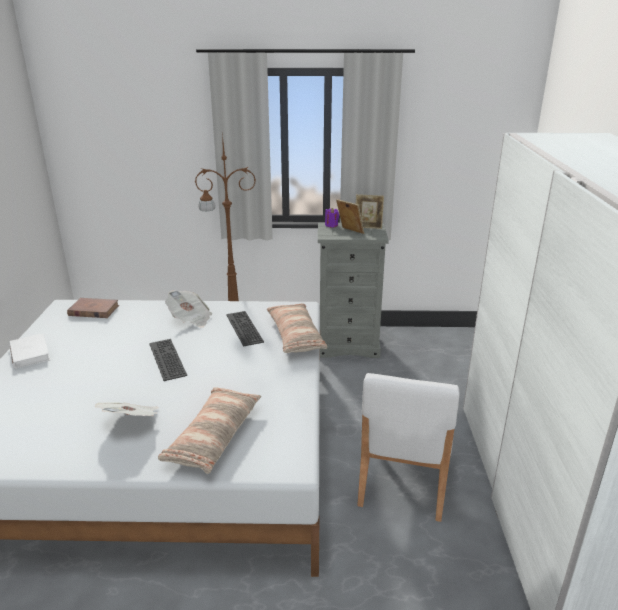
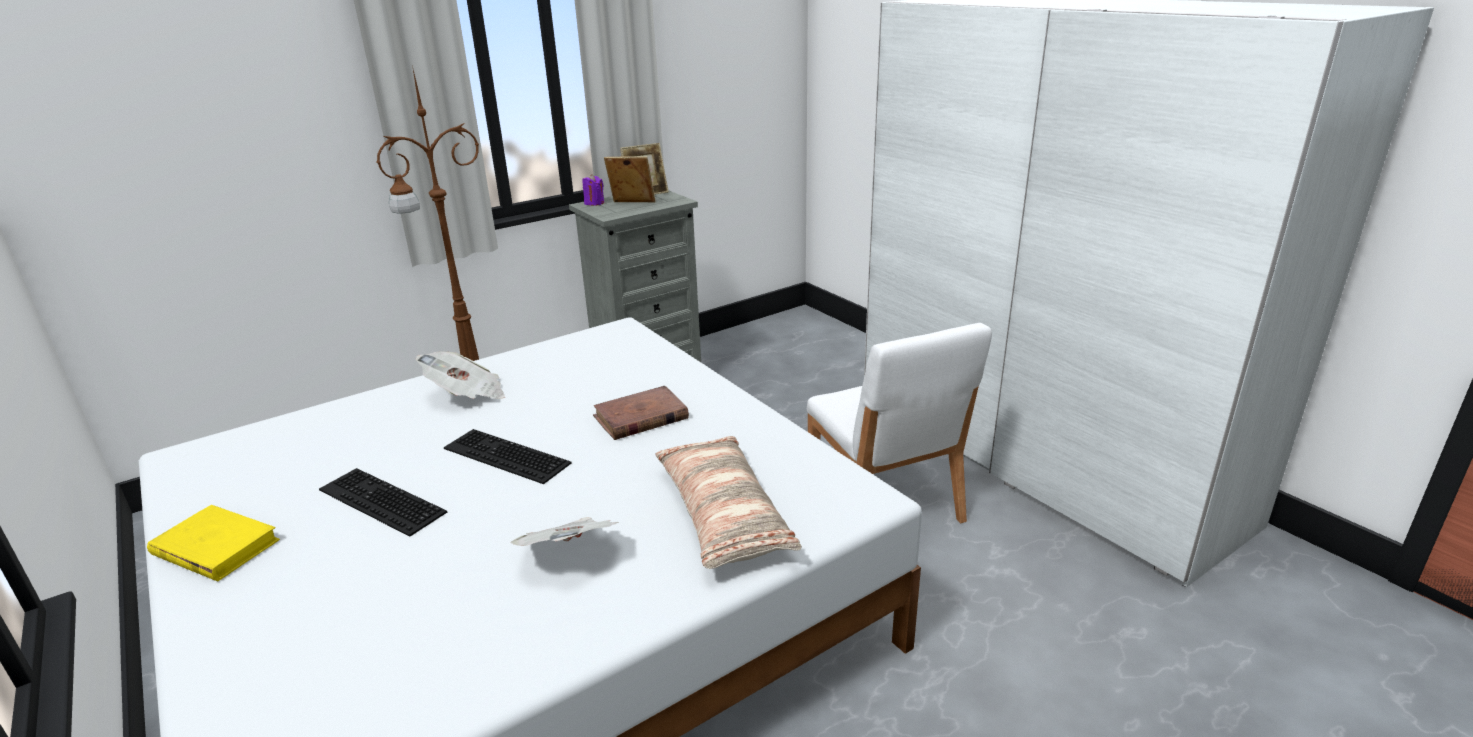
camera: 35 degrees left, 0 degrees up
(30, 353) = (215, 547): white book -> yellow book
(93, 310) = (260, 442): brown book -> brown book (640, 417)
(242, 328) = (569, 378): keyboard -> keyboard (378, 502)
(295, 336) = (659, 362): pillow -> none

